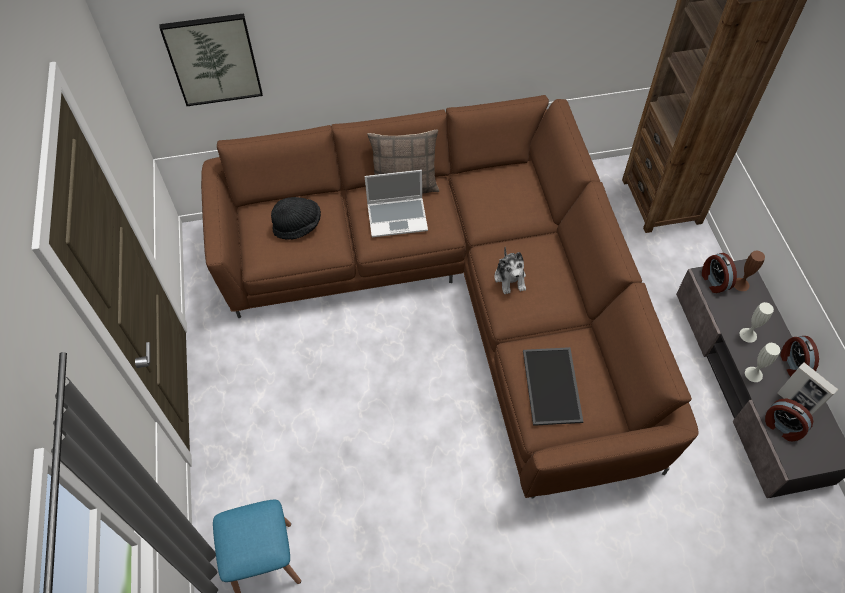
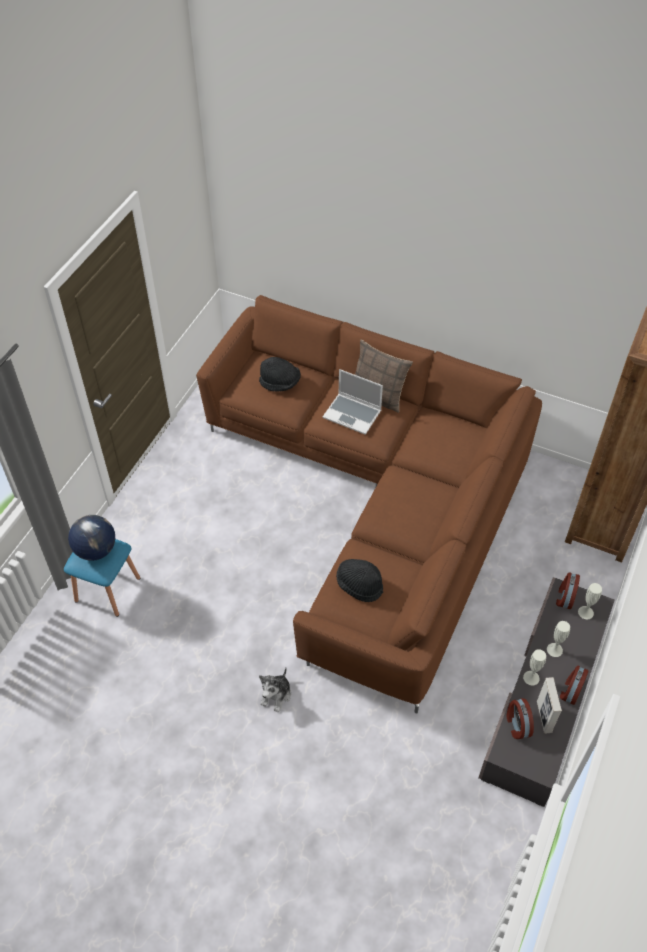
camera: 35 degrees right, 5 degrees down
(213, 59) = (275, 235): picture -> none
(245, 532) = (95, 550): none -> globe
(510, 278) = (396, 499): plush toy -> plush toy (276, 695)
(553, 386) = (359, 585): tray -> black hat
(741, 284) = (585, 612): brown vase -> white vase

